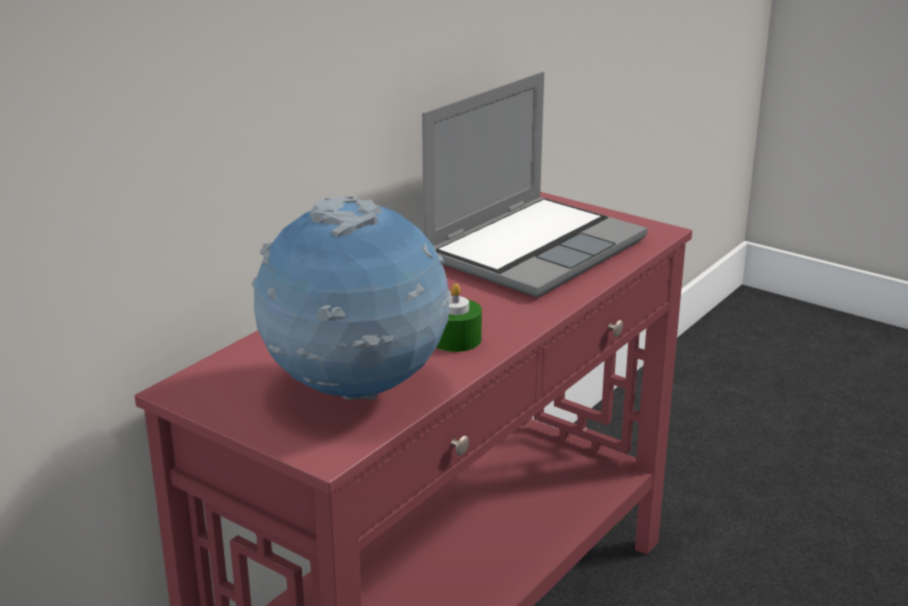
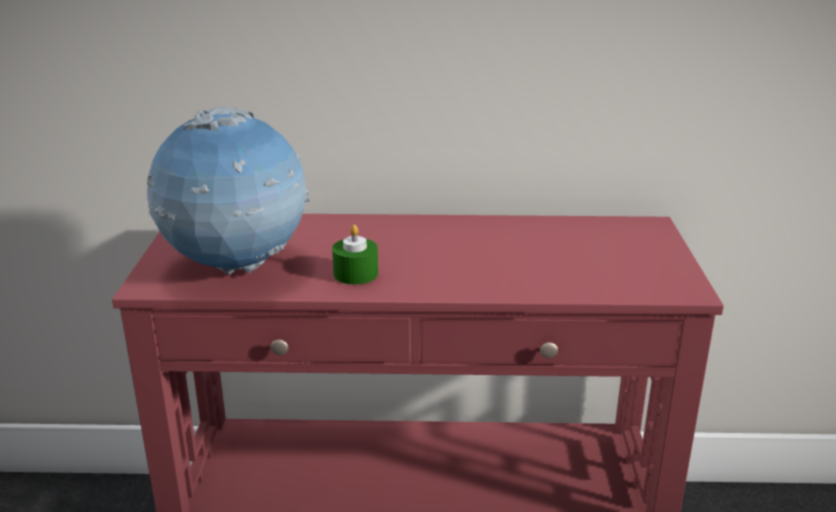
camera: 55 degrees right, 0 degrees up
(534, 248) = (557, 253): laptop -> none

